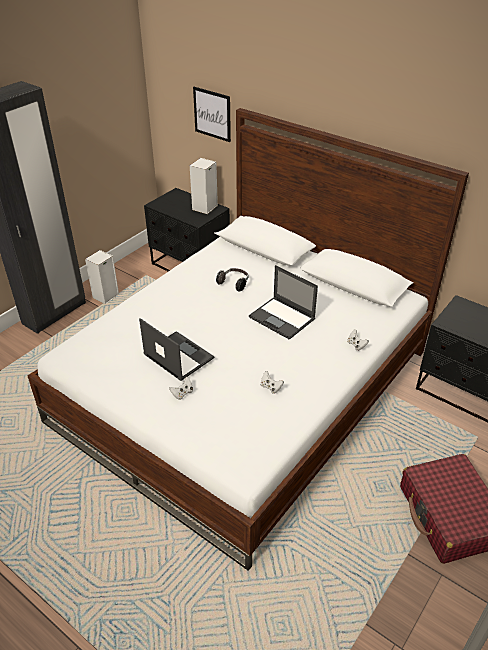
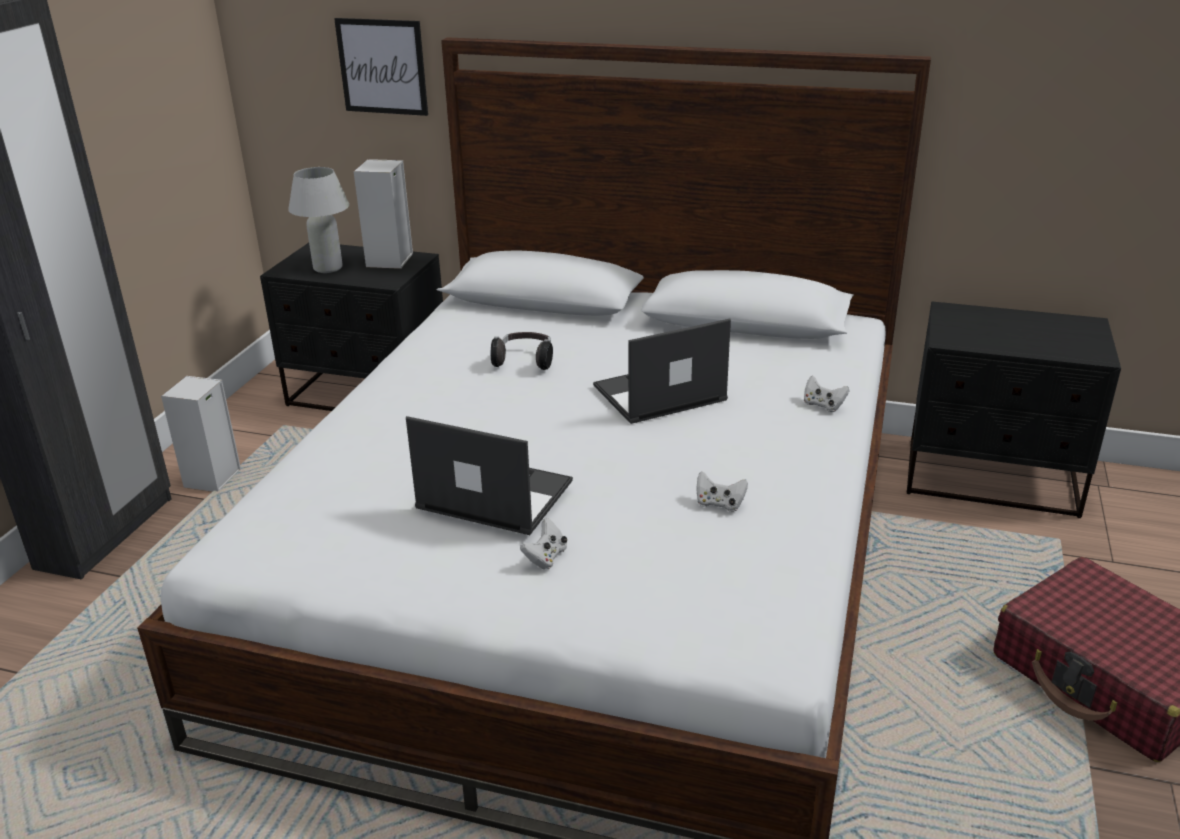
camera: 20 degrees left, 10 degrees down
(175, 207) = (328, 268): none -> white table lamp
(282, 318) = (658, 393): laptop -> laptop turned 135 degrees clockwise

